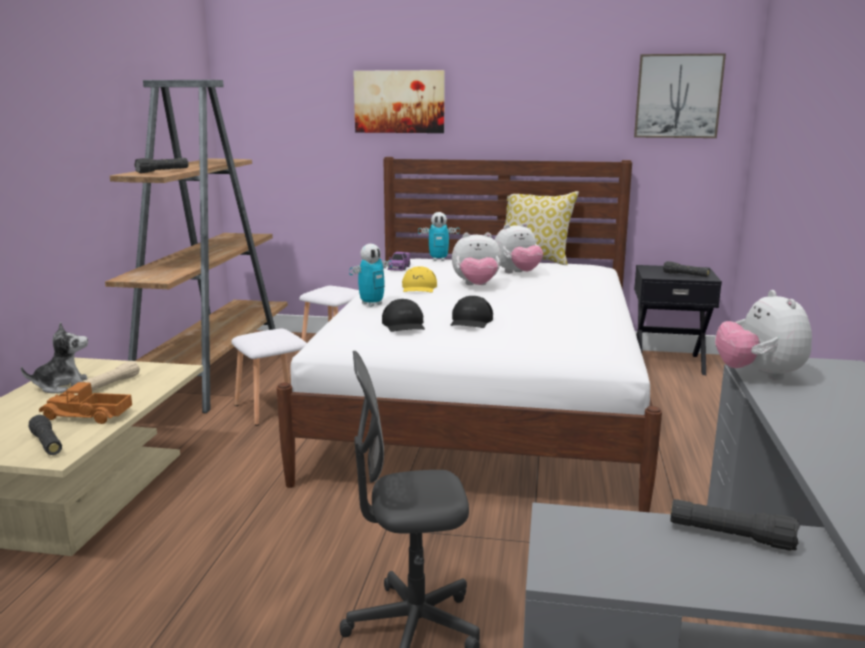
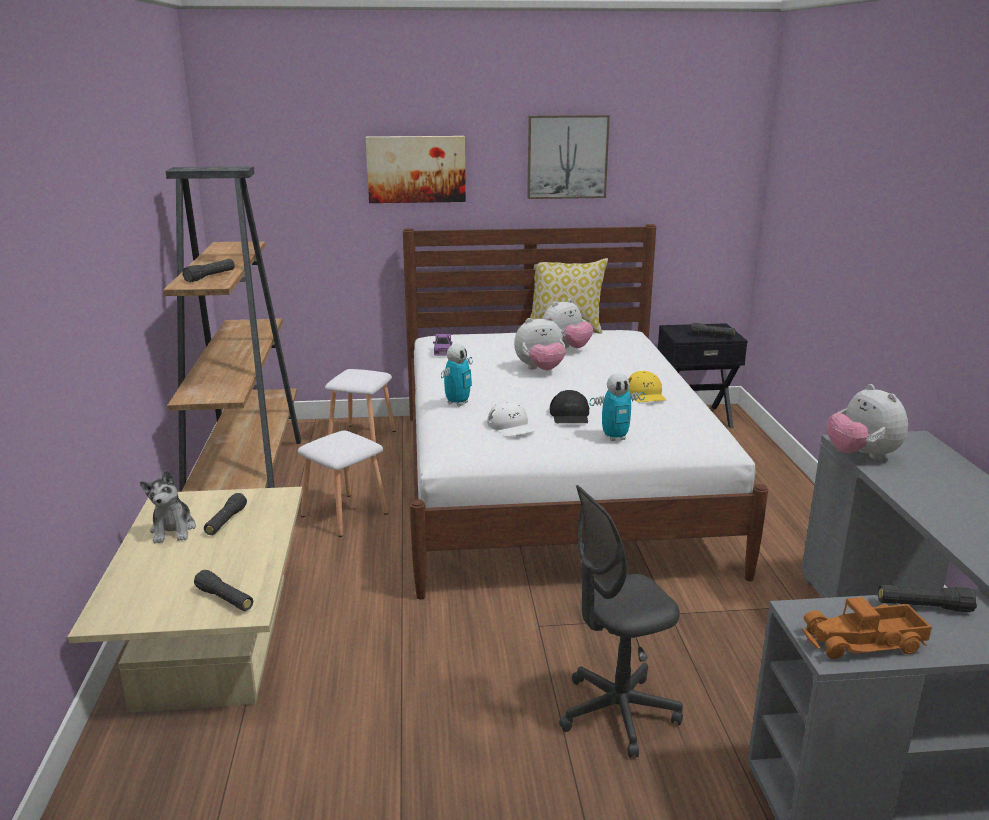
camera: 15 degrees left, 5 degrees up
(62, 386) = (173, 530): plush toy -> plush toy turned 120 degrees clockwise
(87, 416) = (235, 561): toy truck -> toy truck (864, 643)
(111, 384) = (226, 521): beige flashlight -> black flashlight
(404, 324) = (511, 426): black cap -> white cap
(419, 288) = (487, 377): yellow cap -> yellow cap (645, 394)
(438, 260) = (473, 336): toy robot -> toy robot (615, 437)
(678, 96) = (696, 160): picture -> picture (567, 157)

